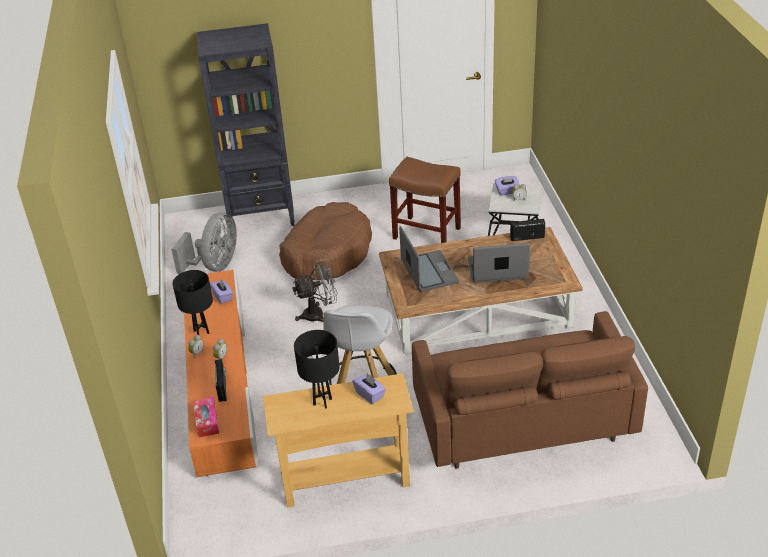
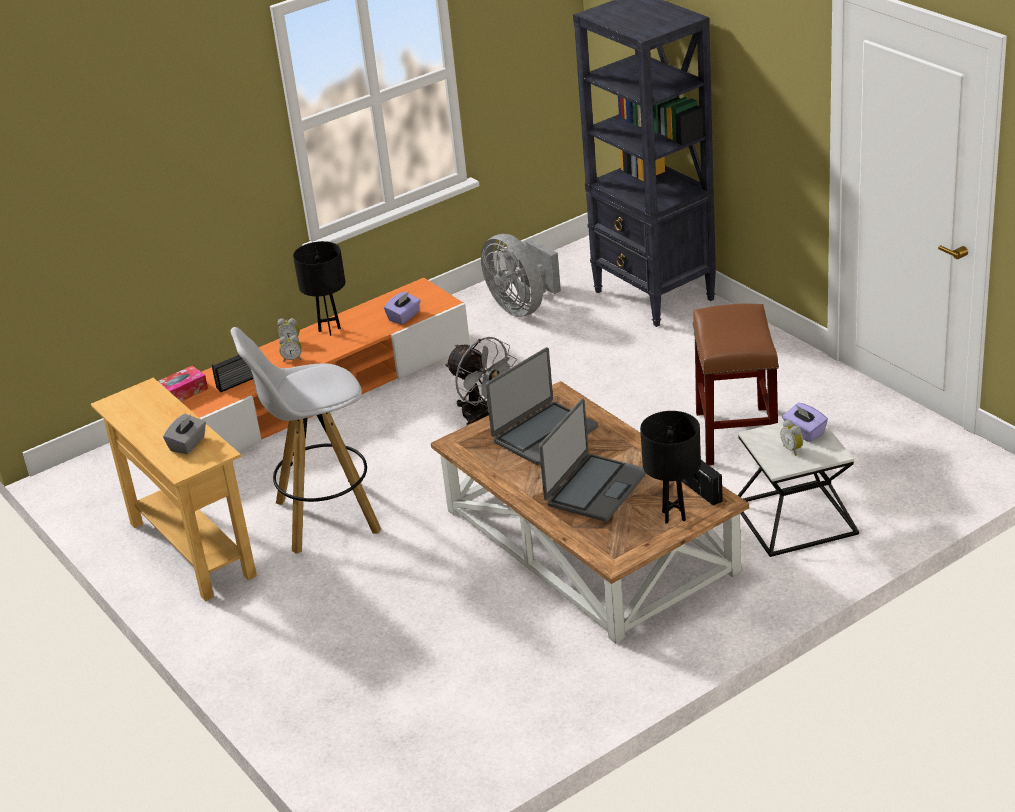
camera: 65 degrees right, 5 degrees down
(215, 265) = (522, 307): grey fan -> grey fan turned 60 degrees clockwise
(322, 402) = (160, 418): black table lamp -> black table lamp (674, 516)
(327, 253) = (617, 374): brown dog bed -> none
(370, 394) = (188, 444): purple tissue box -> grey tissue box
(497, 270) = (595, 489): laptop -> laptop turned 60 degrees clockwise
(522, 423) = (370, 658): brown sofa -> none

